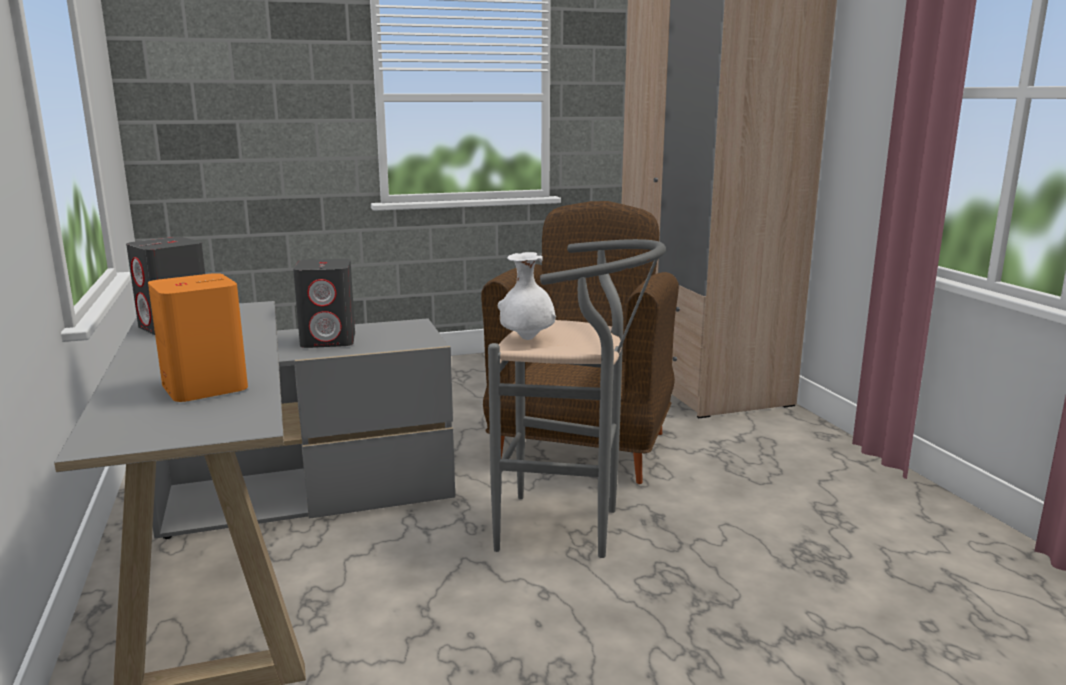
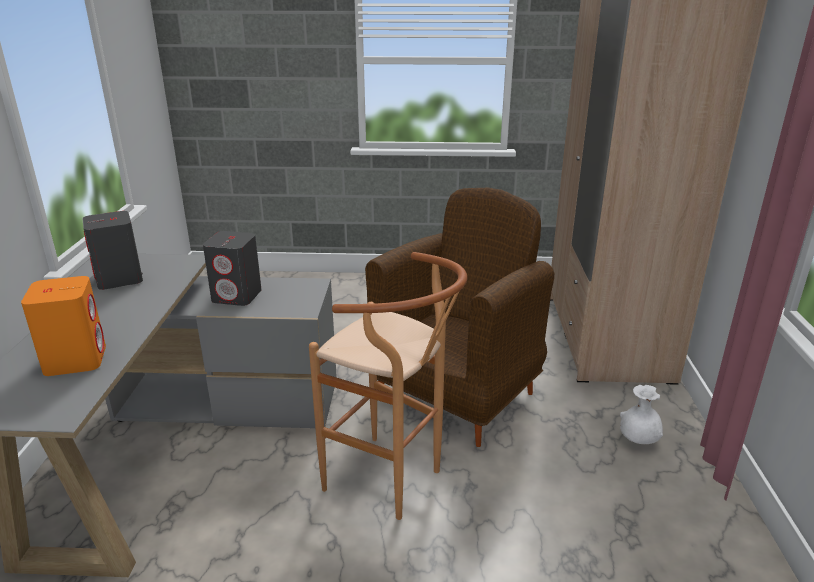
camera: 20 degrees right, 10 degrees up
(527, 339) = (359, 333): white vase -> white vase (638, 441)
(571, 529) = (393, 482): grey stool -> brown stool

